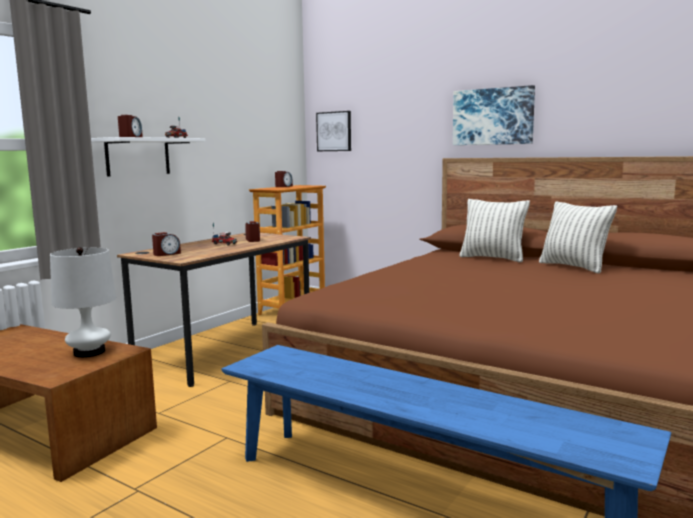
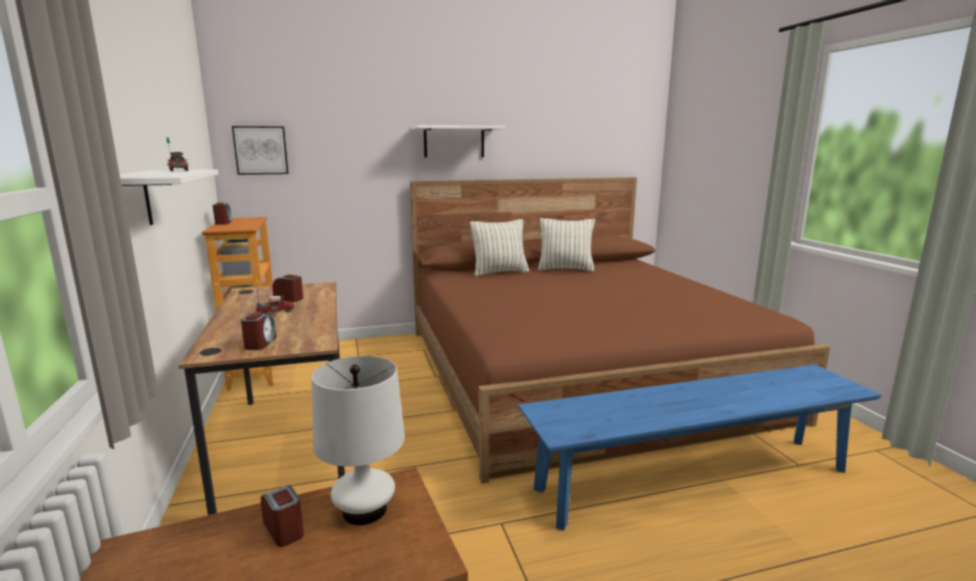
camera: 50 degrees left, 5 degrees up
(130, 137) = (154, 174): alarm clock -> alarm clock (284, 529)
(493, 116) = (454, 142): picture -> white shelf

